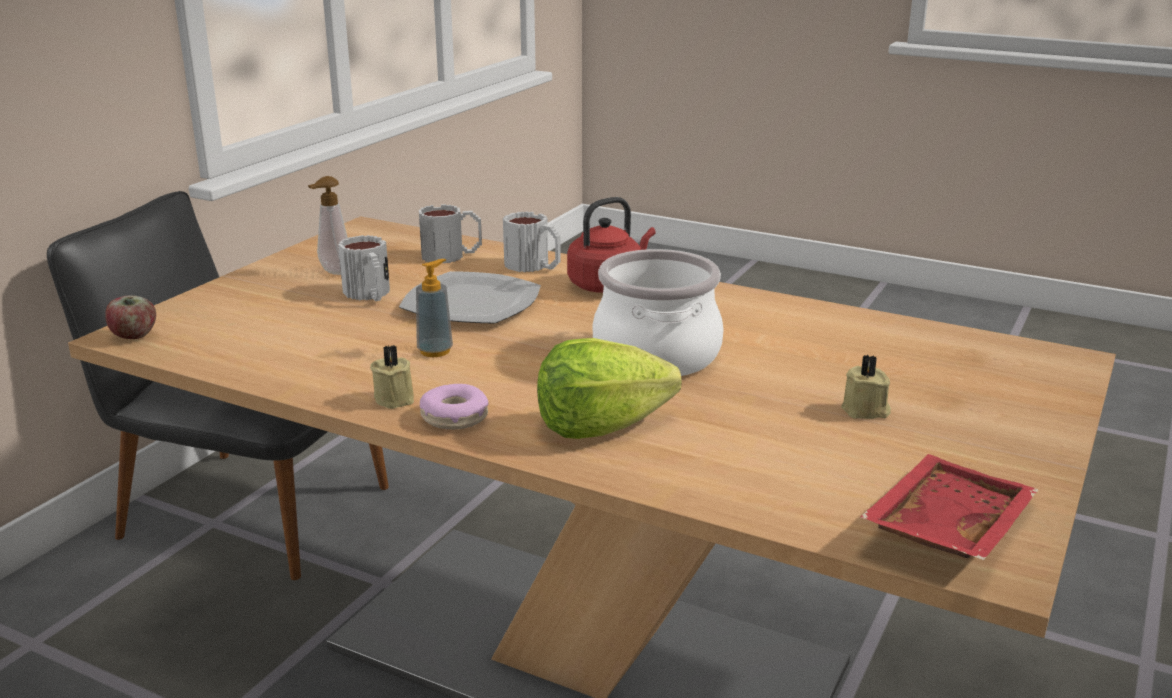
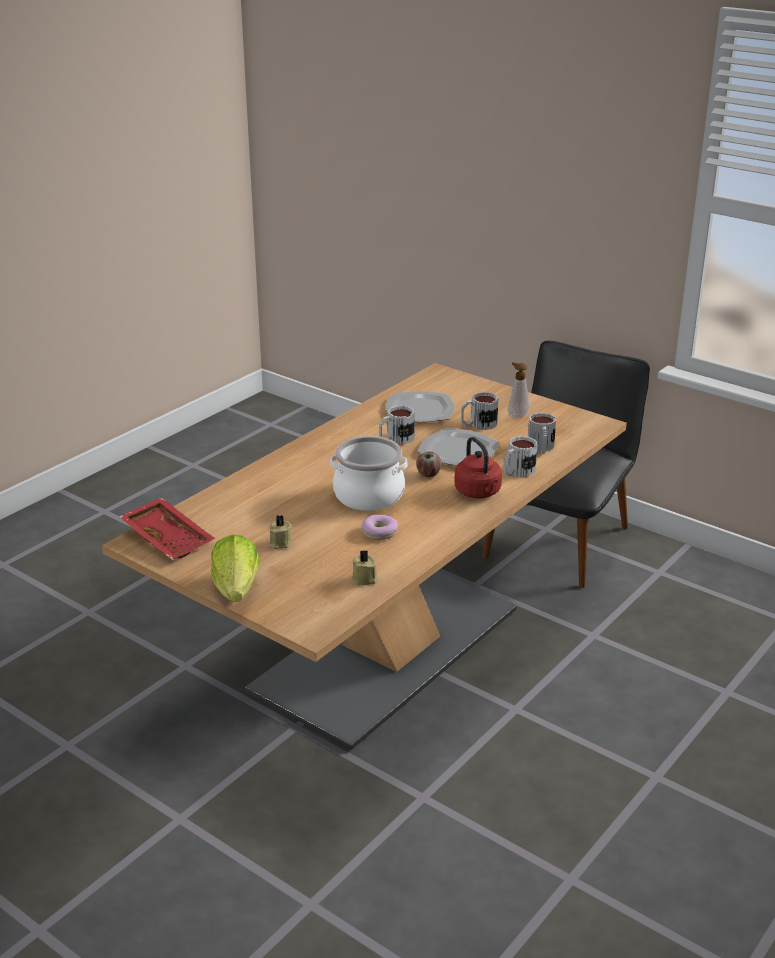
camera: 100 degrees right, 5 degrees up
(134, 336) = (436, 374): apple -> apple (428, 474)
(304, 340) = (420, 410): none -> plate
(395, 398) = (346, 430): beige candle -> beige candle (365, 579)
(435, 351) = (395, 439): soap dispenser -> mug
(454, 417) = (321, 442): donut -> donut (379, 532)
(600, 426) = (296, 473): lettuce -> lettuce (236, 590)

